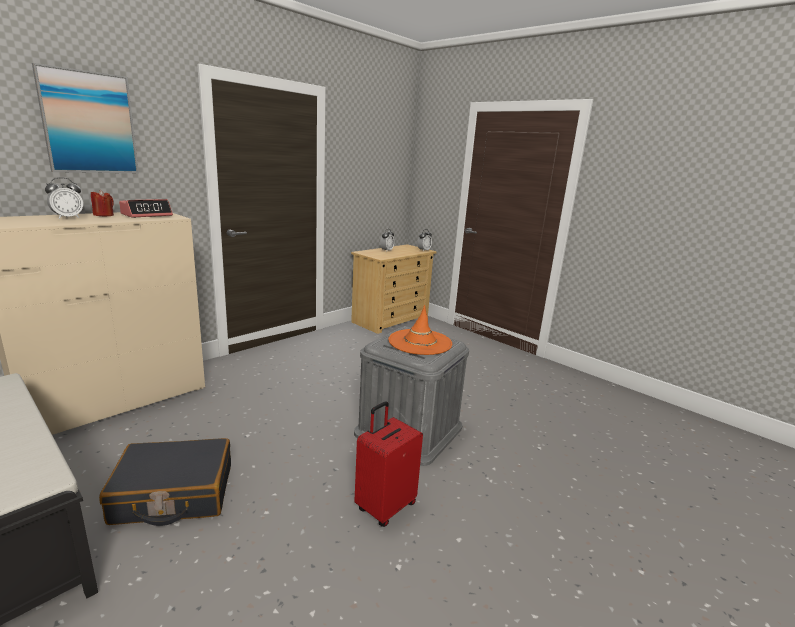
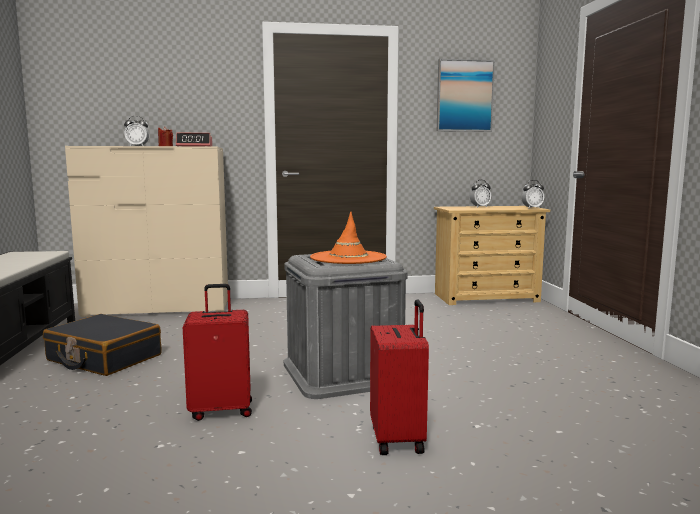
camera: 40 degrees right, 10 degrees down
(89, 123) = (171, 78): picture -> picture (464, 96)
(521, 478) = (399, 439): none -> red suitcase

